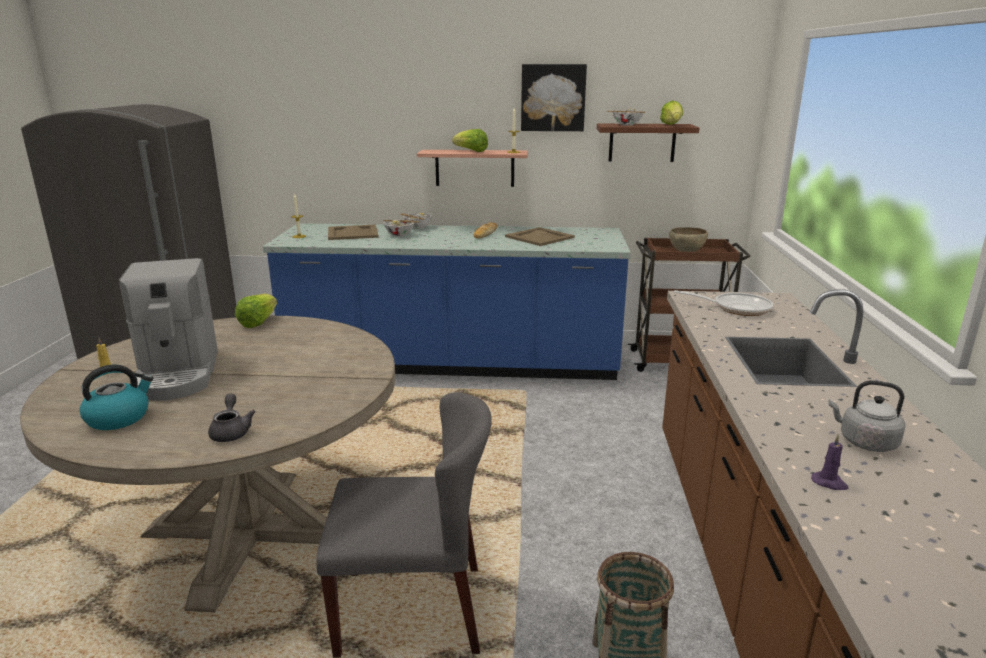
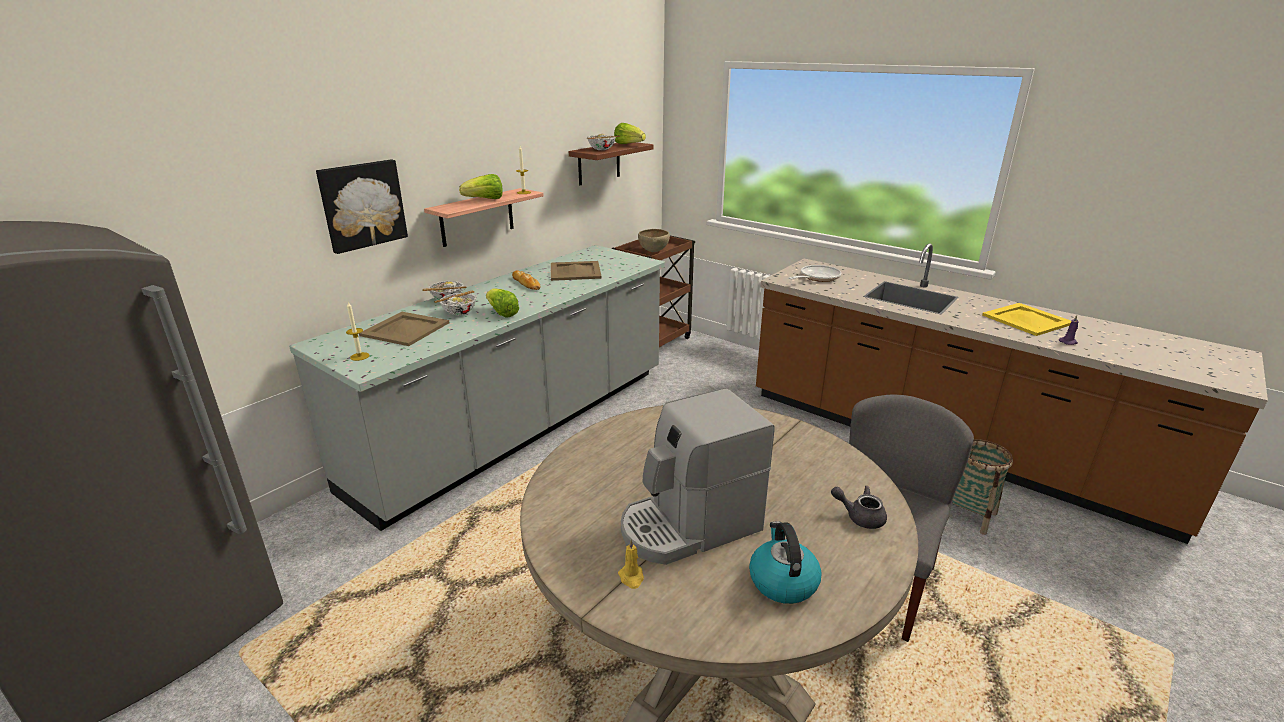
camera: 55 degrees left, 5 degrees up
(178, 374) = (689, 526): coffee machine -> coffee machine turned 135 degrees clockwise
(258, 322) = (581, 451): lettuce -> lettuce (502, 313)
(453, 363) = (519, 427): blue counter -> grey counter
(553, 97) = (534, 130): picture -> picture (362, 205)
(864, 442) = (1027, 320): grey kettle -> yellow tray

